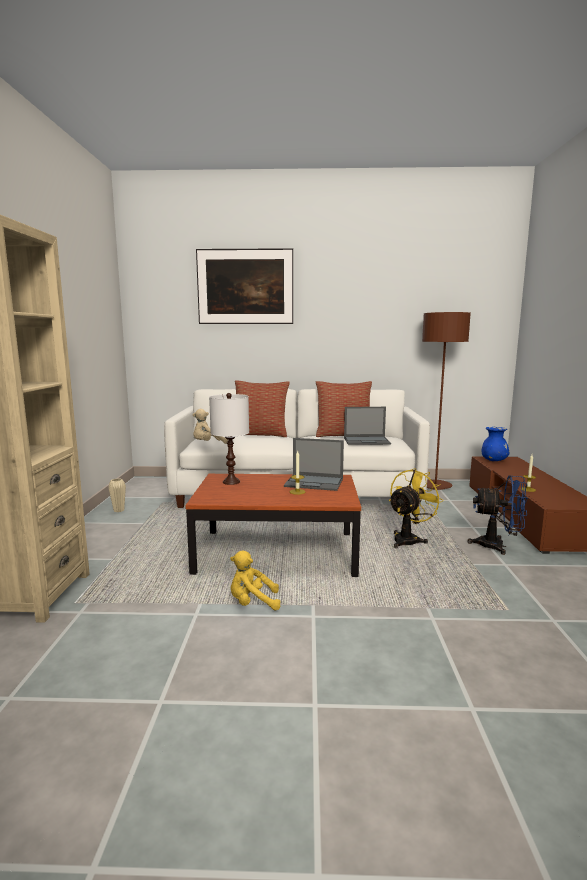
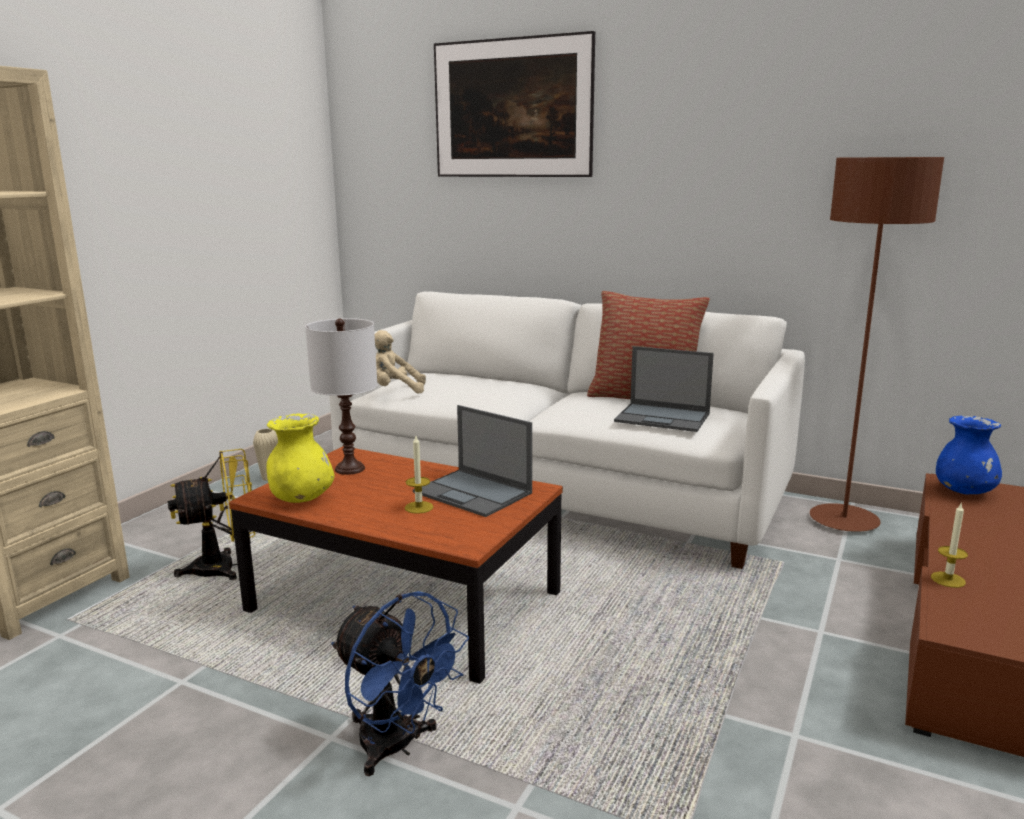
camera: 25 degrees right, 5 degrees up
(227, 497) = (301, 499): none -> yellow vase
(252, 603) = (272, 686): yellow plush toy -> none
(260, 434) = (502, 380): pillow -> none
(409, 539) = (656, 629): yellow fan -> yellow fan (225, 567)
(498, 546) = (827, 688): blue fan -> blue fan (397, 747)

